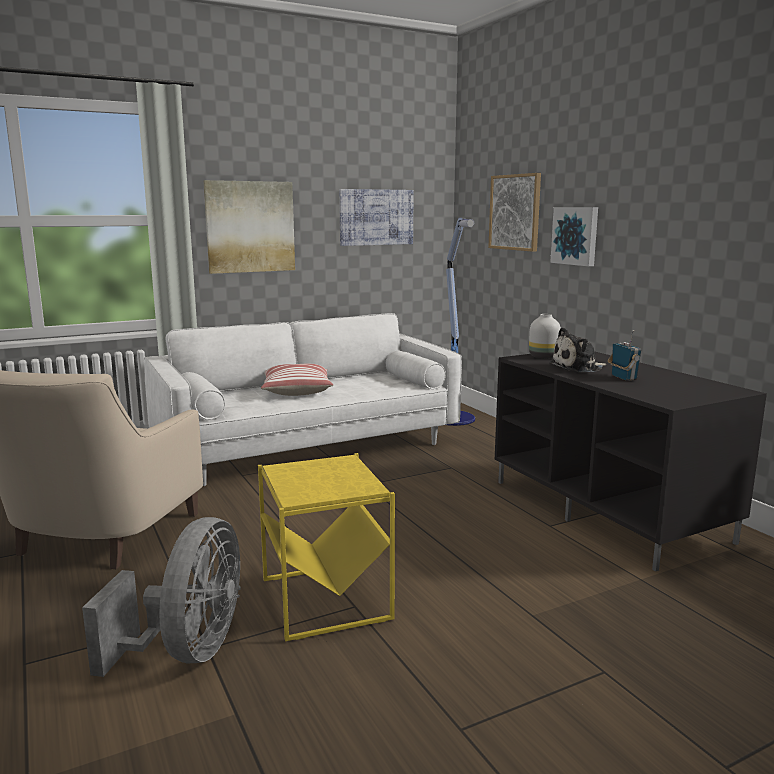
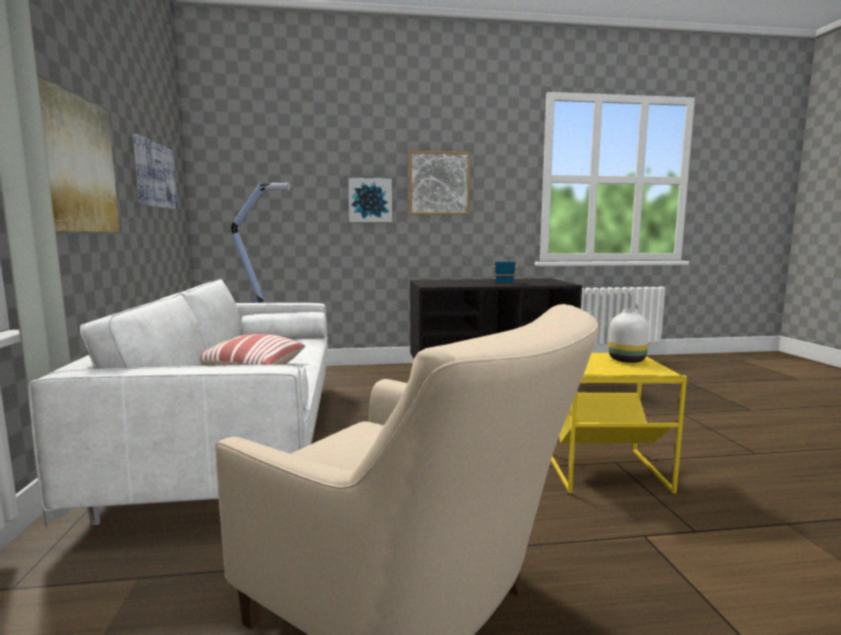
camera: 70 degrees left, 5 degrees down
(188, 651) = (703, 541): grey fan -> none
(515, 212) = (292, 182): picture -> picture (439, 183)
(544, 357) = (431, 284): white vase -> white vase (628, 360)
(578, 367) = (470, 283): plush toy -> none

